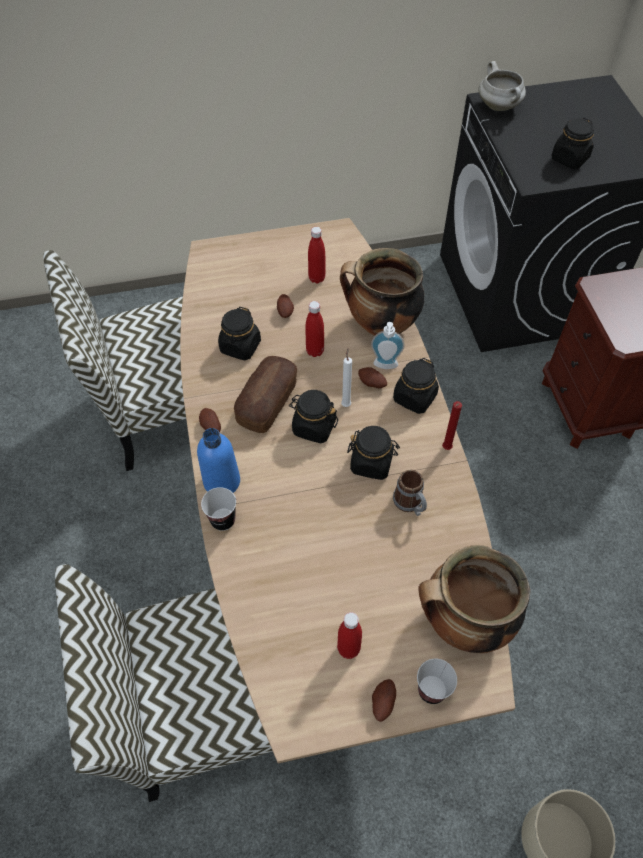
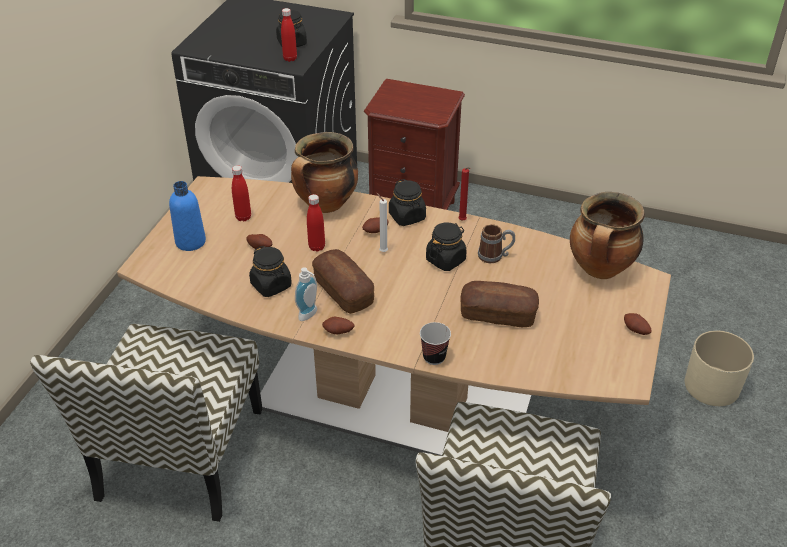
camera: 60 degrees left, 15 degrees down
(222, 481) = (397, 345): blue bottle -> blue bottle (190, 242)
(313, 427) = (389, 276): black jar -> none
(319, 548) = (498, 314): none -> bread
(348, 648) = (586, 331): red bottle -> red bottle (290, 58)
(385, 366) = (366, 218): soap dispenser -> soap dispenser (310, 315)
(431, 690) = (639, 304): cup -> none
(499, 107) = (204, 45): white cooking pot -> none

